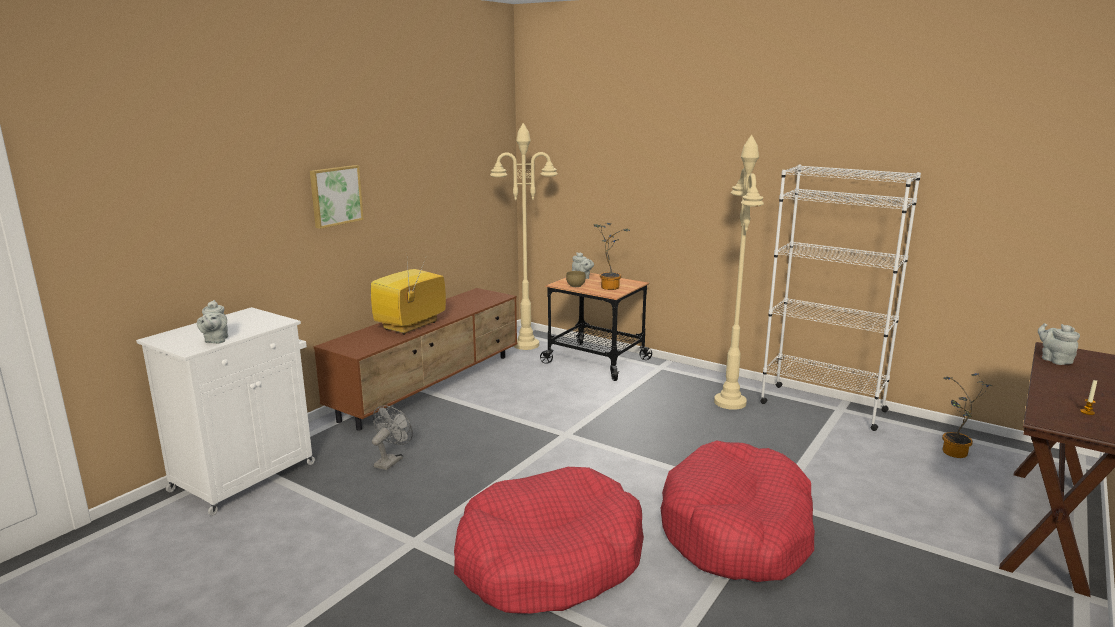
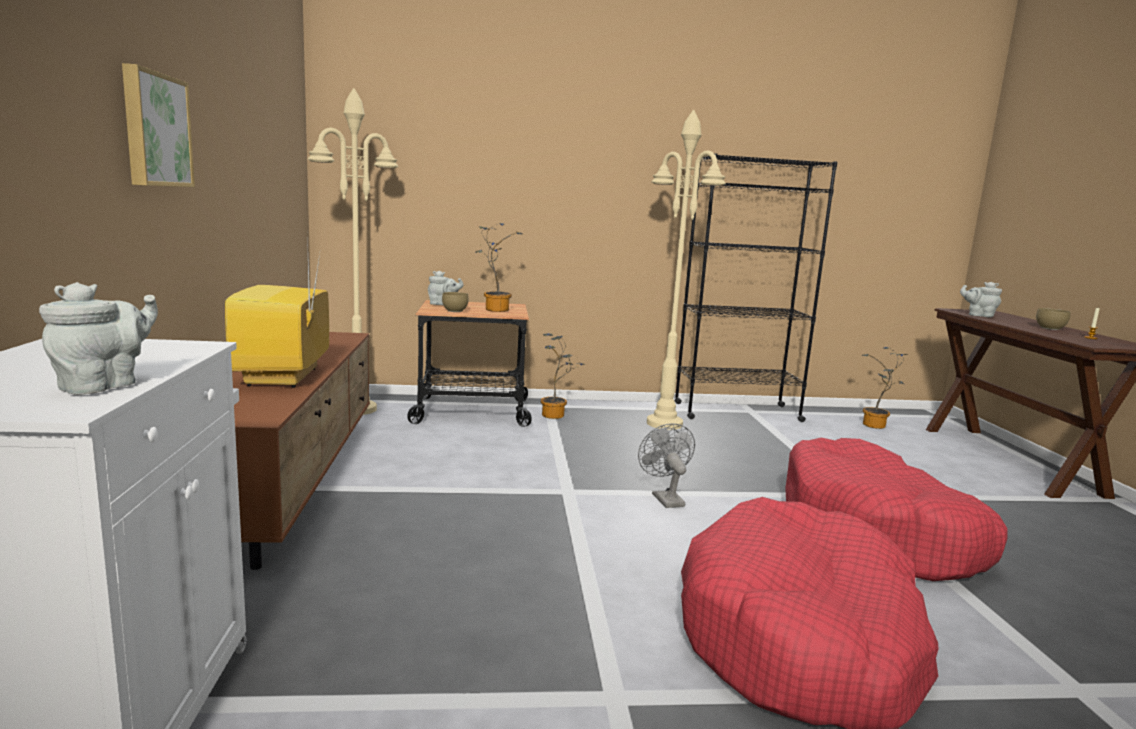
camera: 40 degrees left, 5 degrees down
(216, 340) = (104, 385): grey teapot -> grey teapot turned 105 degrees counterclockwise
(391, 460) = (387, 594): grey fan -> grey fan (664, 498)
(653, 377) = (556, 415): none -> potted plant
(822, 406) = (736, 412): white bookcase -> black bookcase
(1084, 392) = (1050, 328): none -> brown bowl

